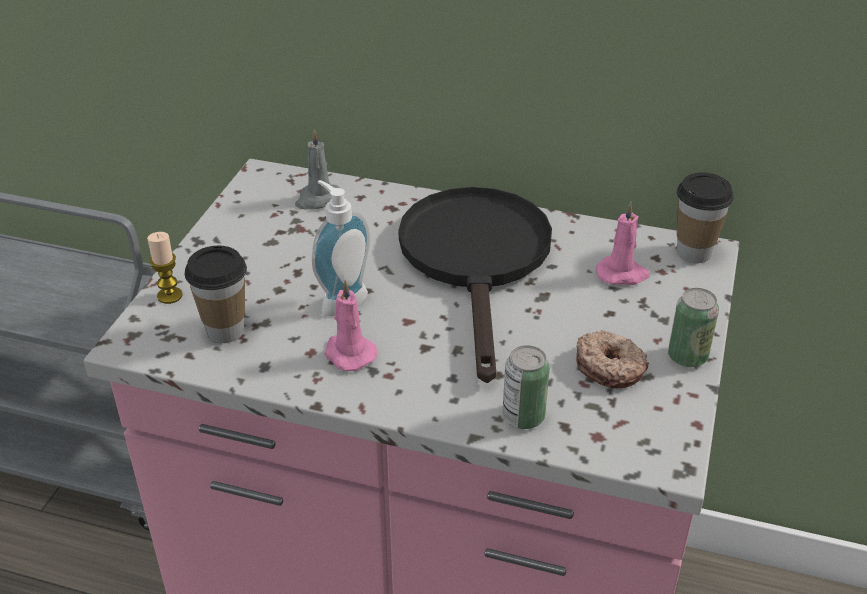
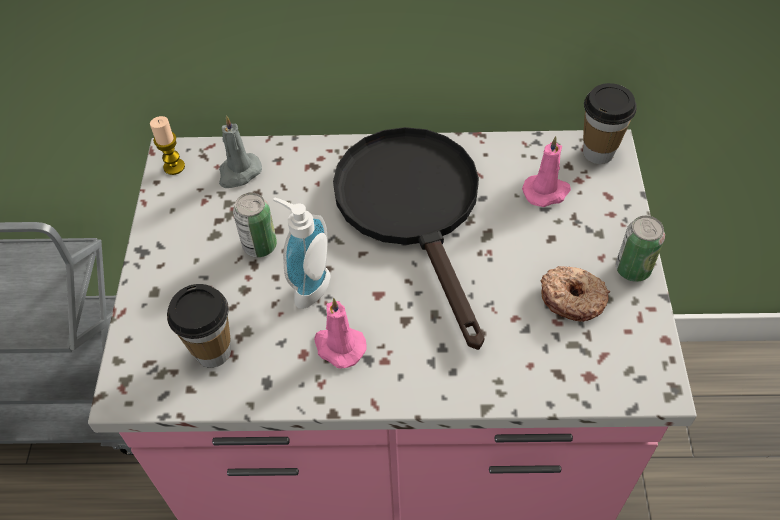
camera: 15 degrees left, 15 degrees up
(170, 295) = (142, 324): candle -> candle (174, 166)
(523, 417) = (519, 373): can -> can (260, 245)

